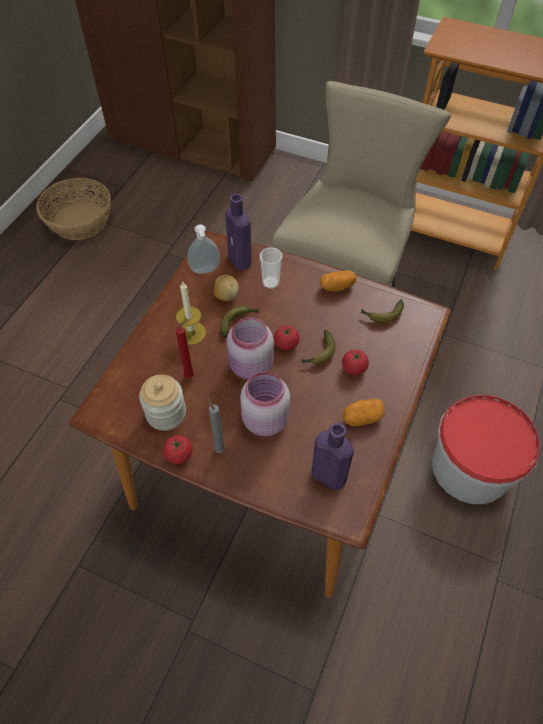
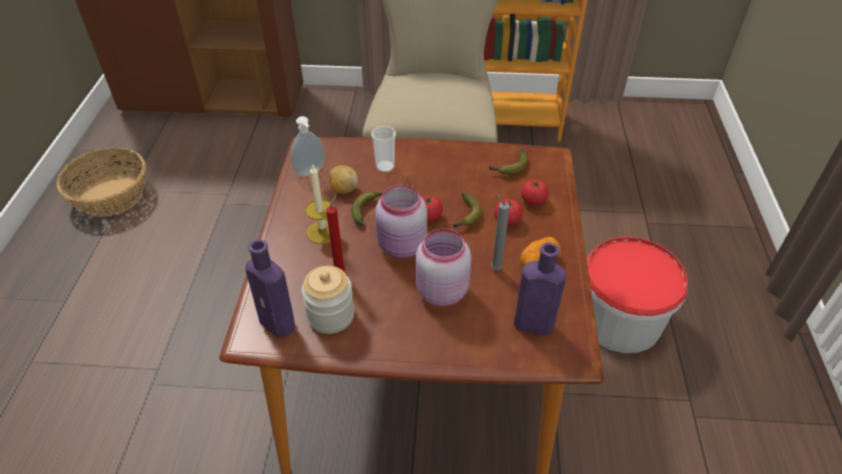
camera: 20 degrees left, 10 degrees down
(179, 455) = (365, 351): tomato -> tomato (533, 200)
(219, 448) = (406, 332): grey candle -> grey candle (494, 268)
(241, 261) = (344, 155): purple bottle -> purple bottle (279, 324)
(337, 286) = (453, 155): potato -> none

